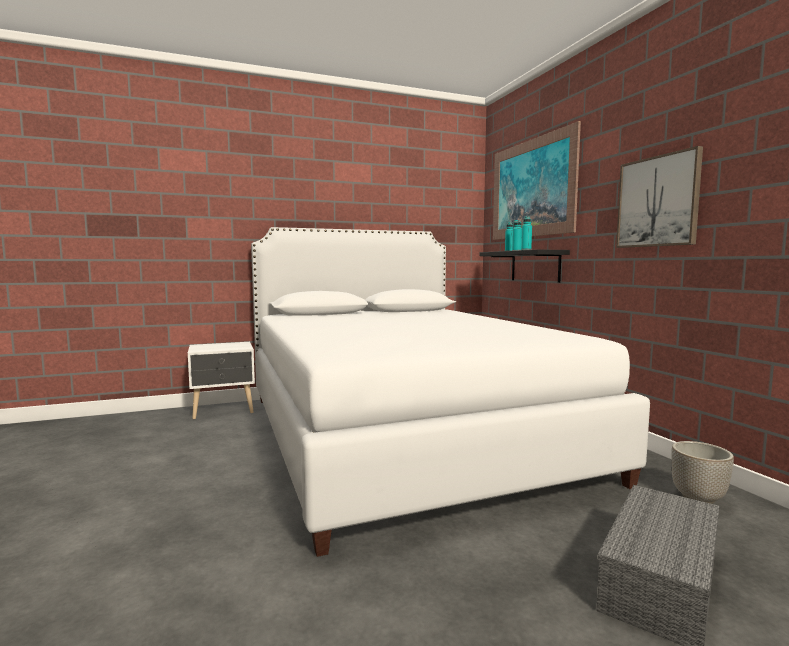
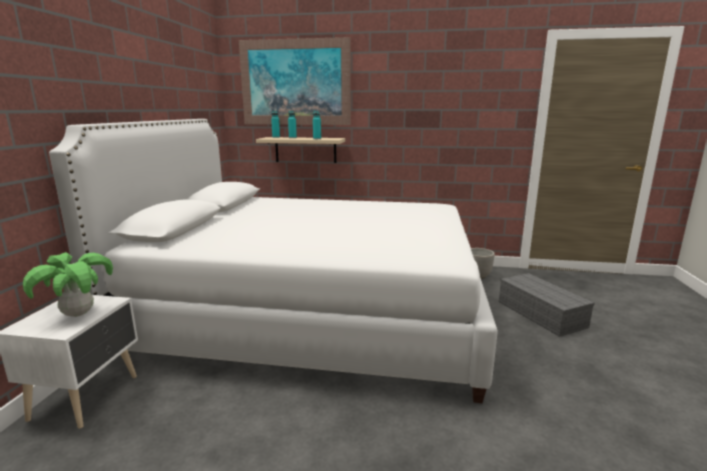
camera: 60 degrees left, 10 degrees up
(221, 347) = (77, 314): none -> potted plant
(535, 266) = (305, 150): black shelf -> beige shelf
(658, 201) = (422, 110): picture -> none

